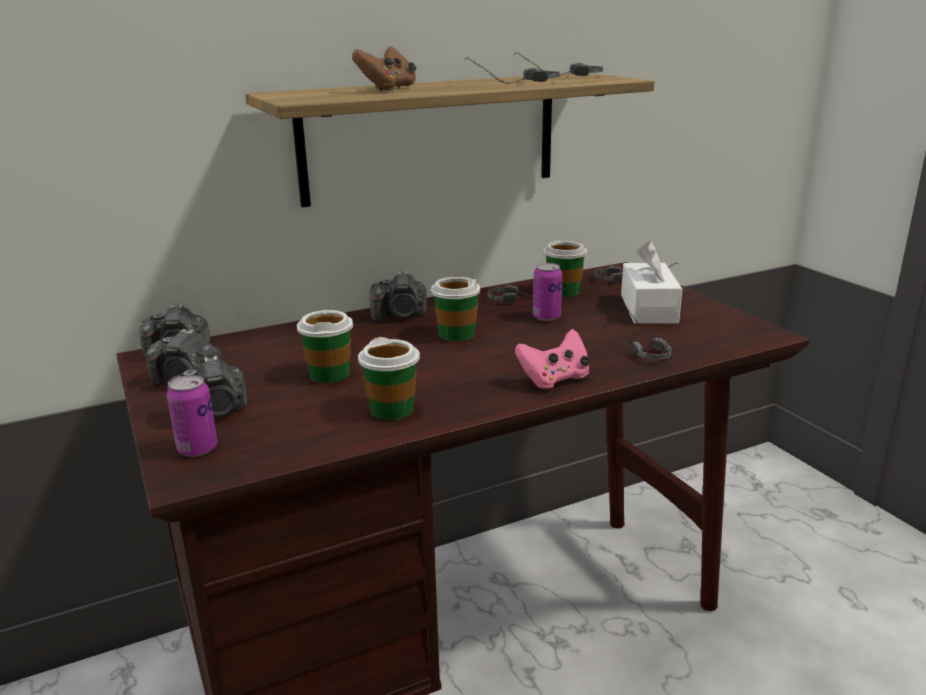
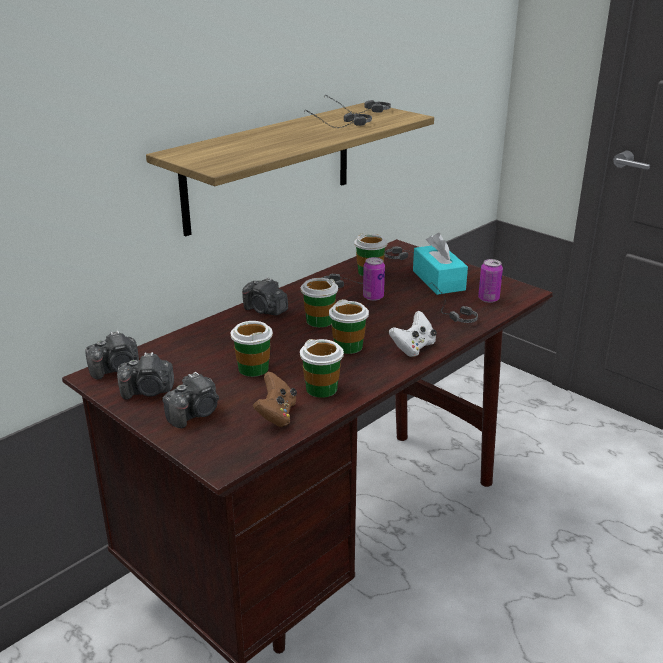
camera: 20 degrees left, 5 degrees up
(197, 449) = (210, 442): can -> can (488, 299)
(388, 89) = (257, 142): brown game controller -> brown game controller (276, 415)
(400, 316) = (265, 310): camera -> camera turned 60 degrees clockwise
(468, 366) = (348, 346): none -> cup
(554, 379) = (413, 348): pink game controller -> white game controller
(648, 308) = (438, 280): white tissue box -> turquoise tissue box

